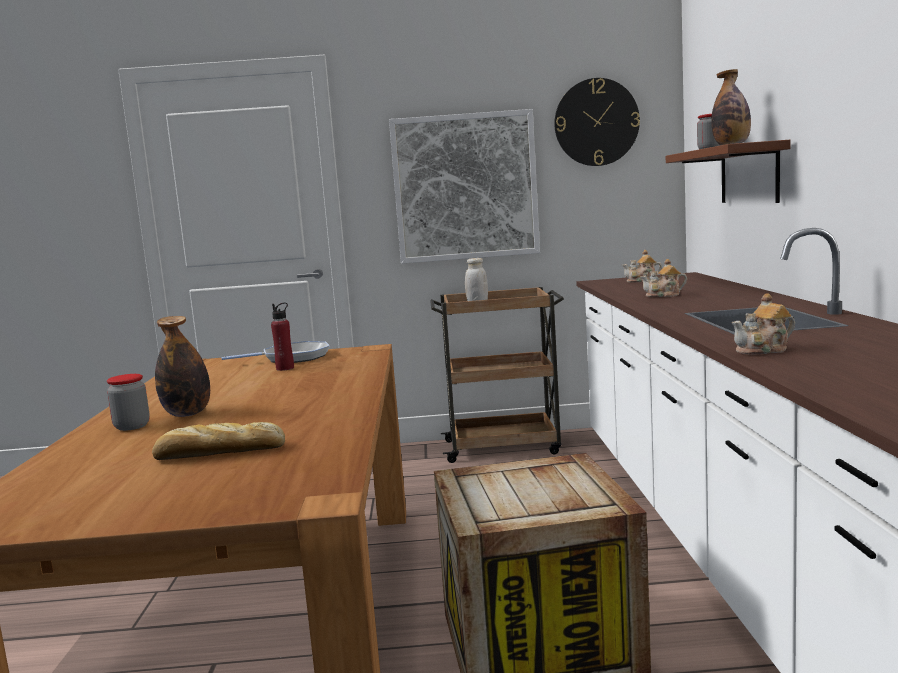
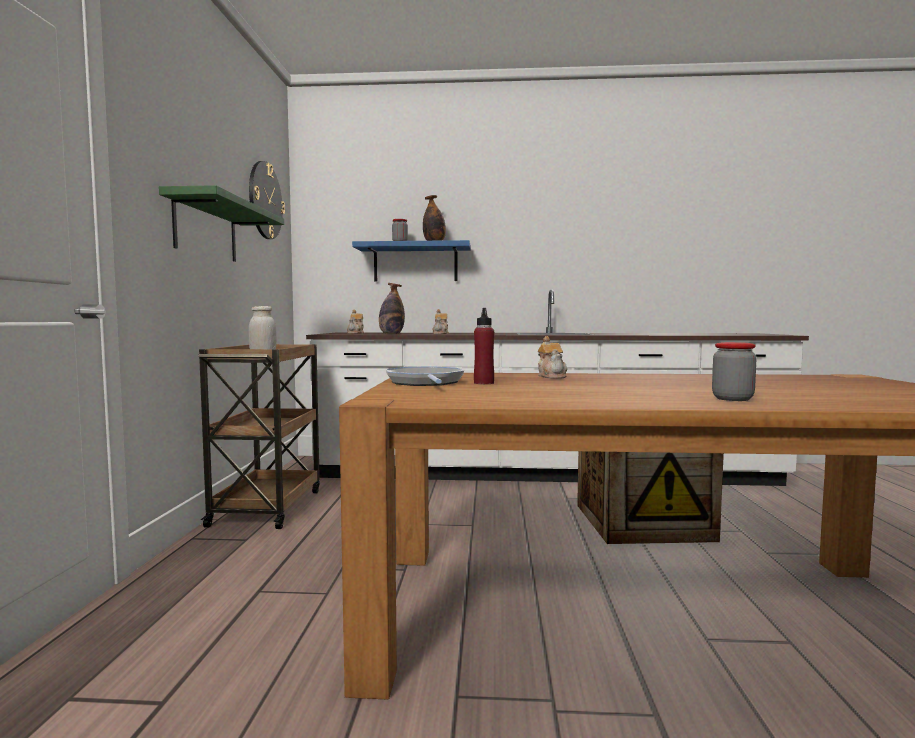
camera: 85 degrees left, 5 degrees down
(187, 414) = (679, 392): bottle -> bottle (391, 334)
(217, 453) = (792, 385): bread -> none
(465, 187) = (206, 230): picture -> green shelf
(749, 174) = (415, 263): brown shelf -> blue shelf
(764, 350) = (638, 334): teapot -> teapot (552, 376)

